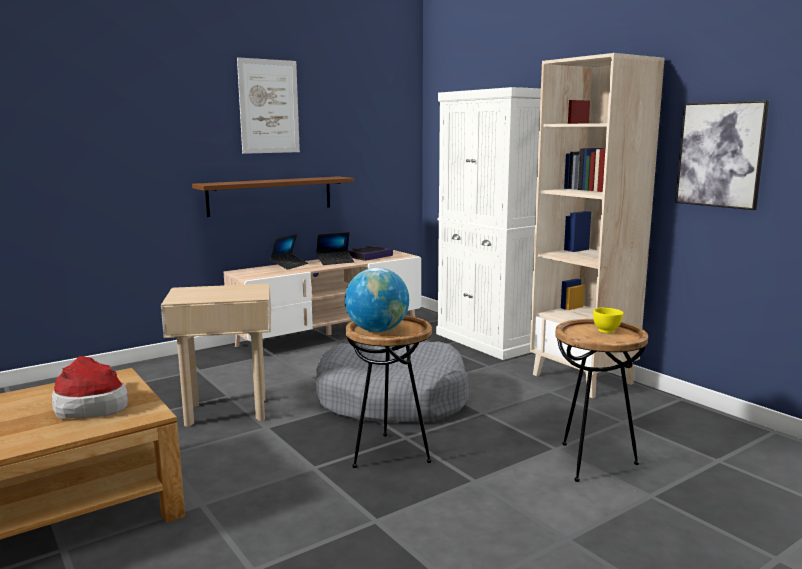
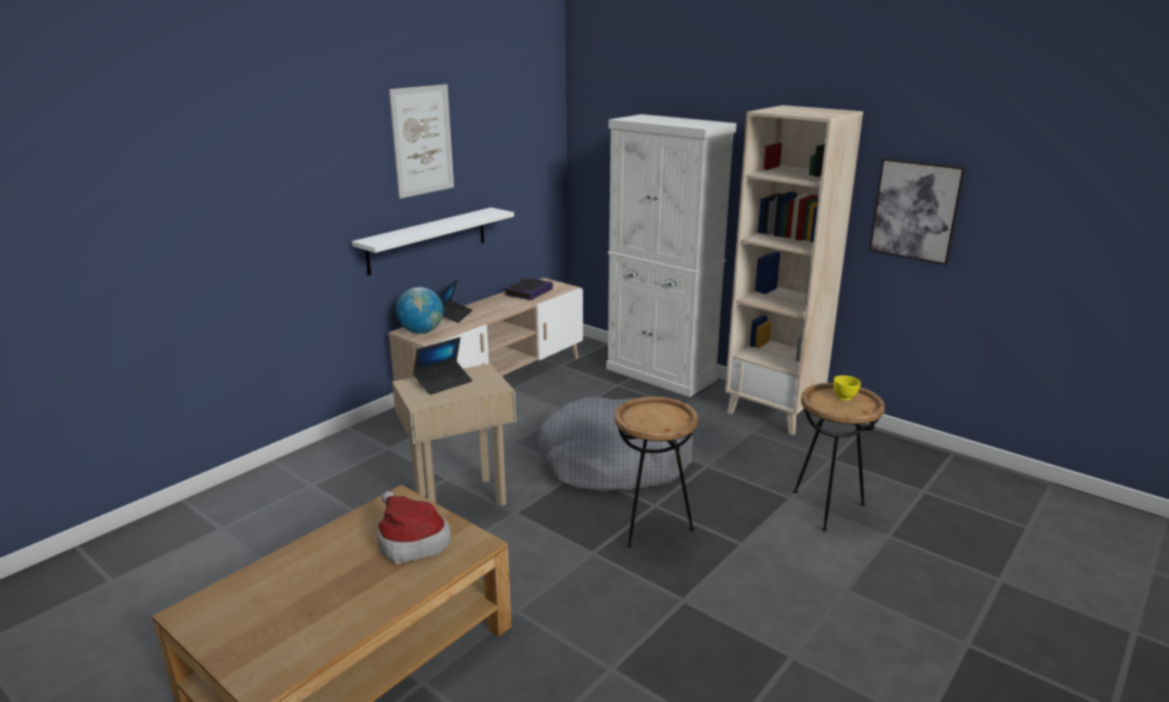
camera: 15 degrees left, 10 degrees up
(270, 195) = (428, 240): brown shelf -> white shelf
(335, 261) = (499, 304): laptop -> laptop (443, 382)
(377, 330) = (647, 420): globe -> globe (421, 331)

